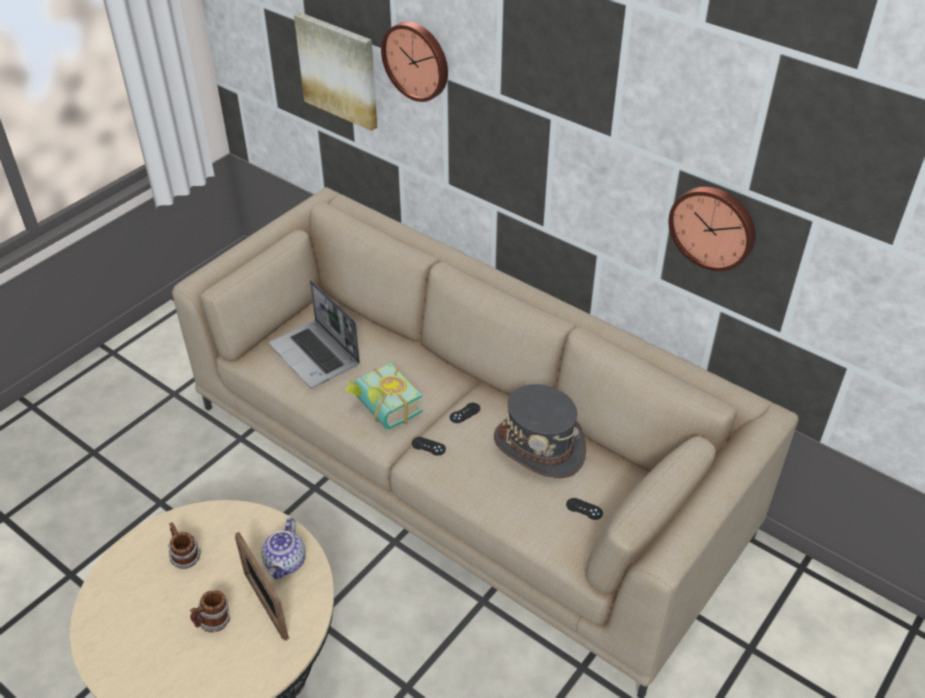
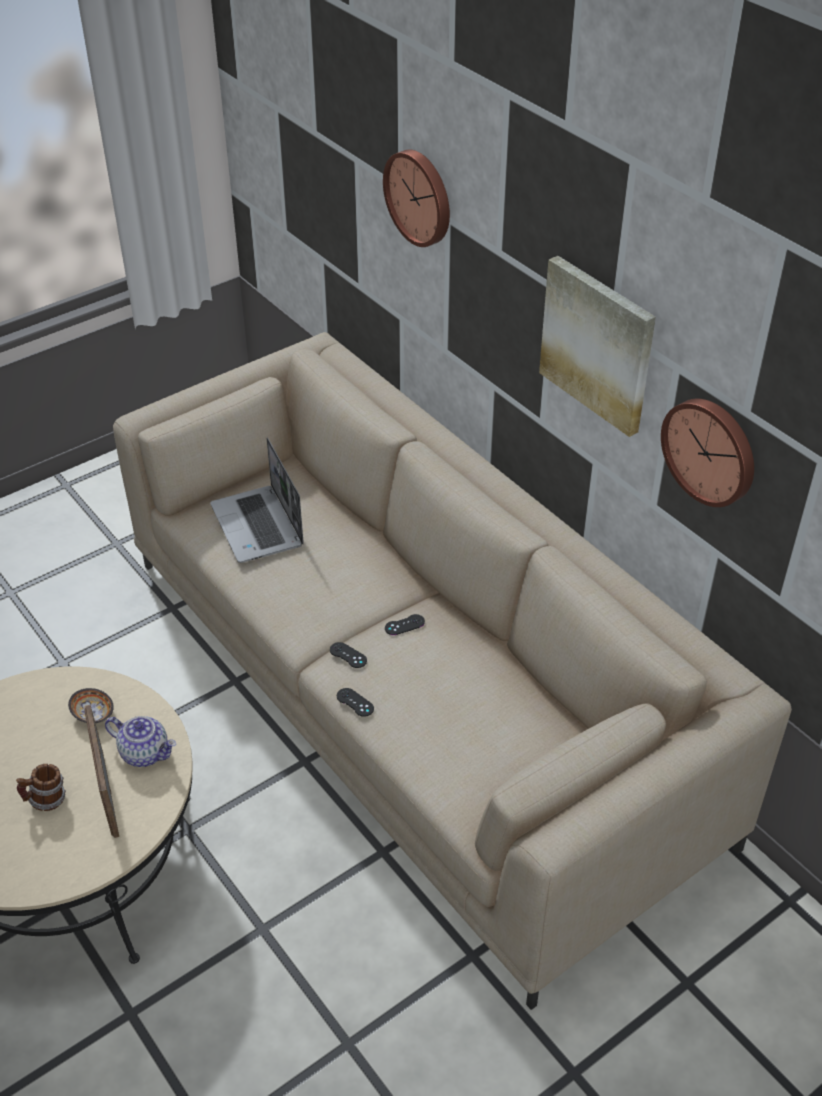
camera: 15 degrees right, 0 degrees up
(184, 557) = (41, 723): mug -> none
(228, 540) = (93, 714): none -> bowl
(286, 562) = (145, 752): teapot -> teapot turned 90 degrees counterclockwise
(339, 70) = (345, 196): picture -> picture (598, 344)
(382, 410) = (310, 603): book -> none
(539, 446) = (477, 681): grey hat -> none
(584, 509) = (502, 765): black game controller -> black game controller (355, 702)

